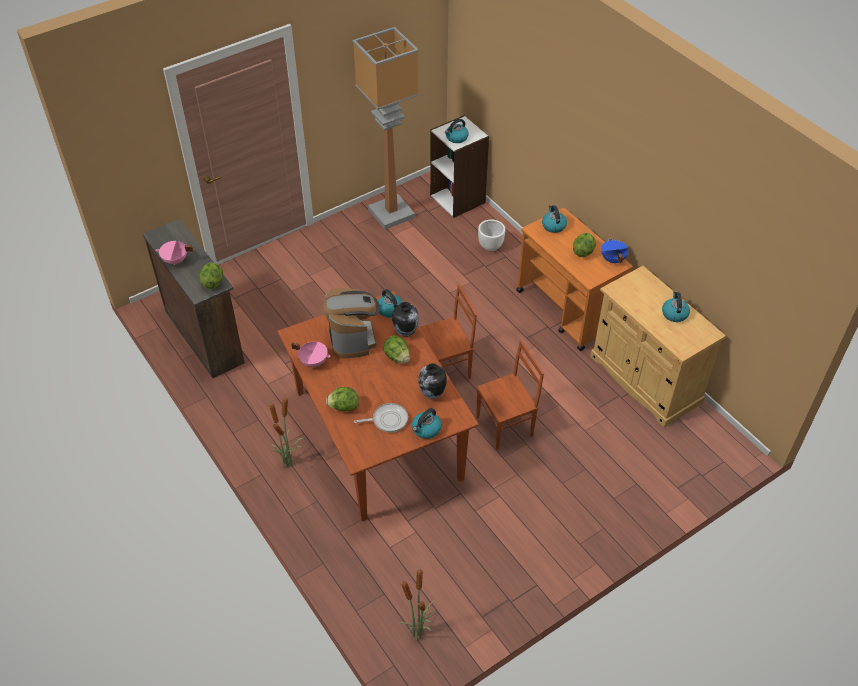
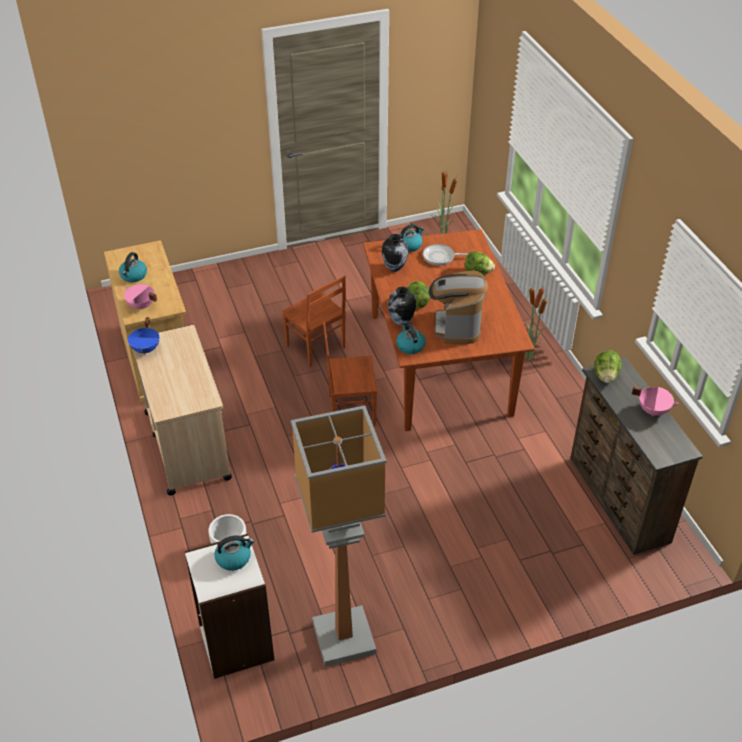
camera: 165 degrees left, 5 degrees down
(313, 361) = (500, 313): pink cooking pot -> pink cooking pot (141, 306)
(505, 426) = (315, 348): brown chair -> brown chair turned 120 degrees counterclockwise
(553, 225) = (183, 400): kettle -> none
(567, 310) = (187, 444): orange cart -> beige cart
(583, 251) = (171, 363): lettuce -> none

